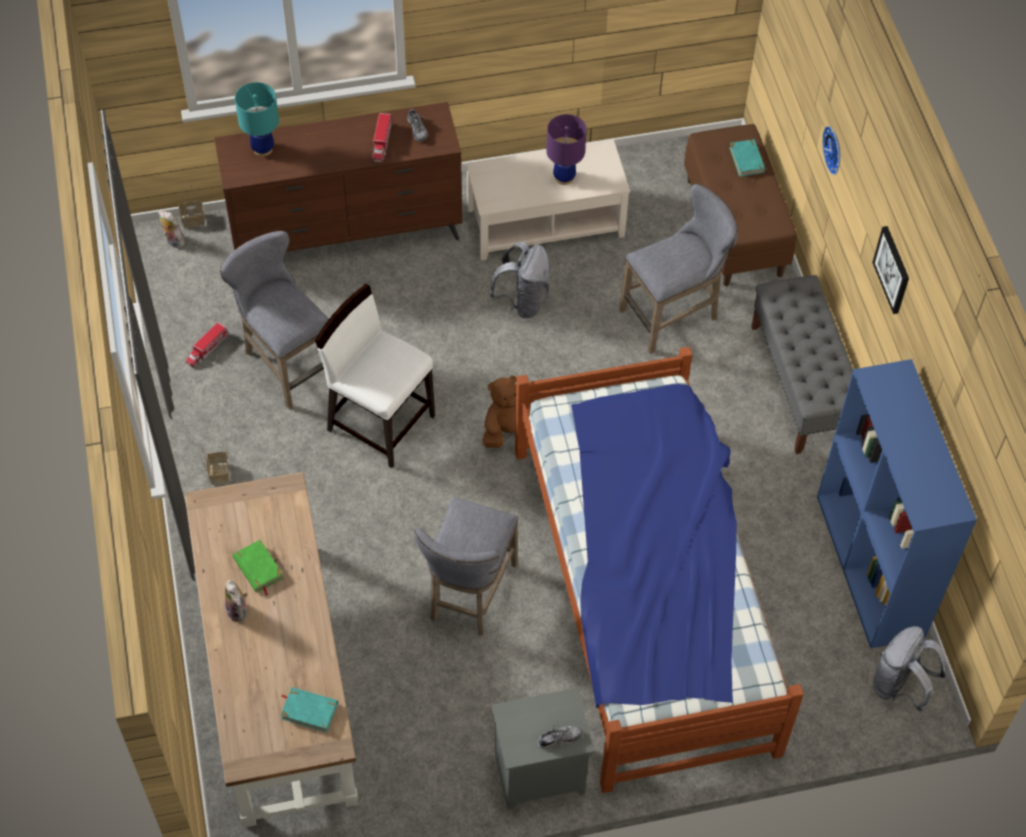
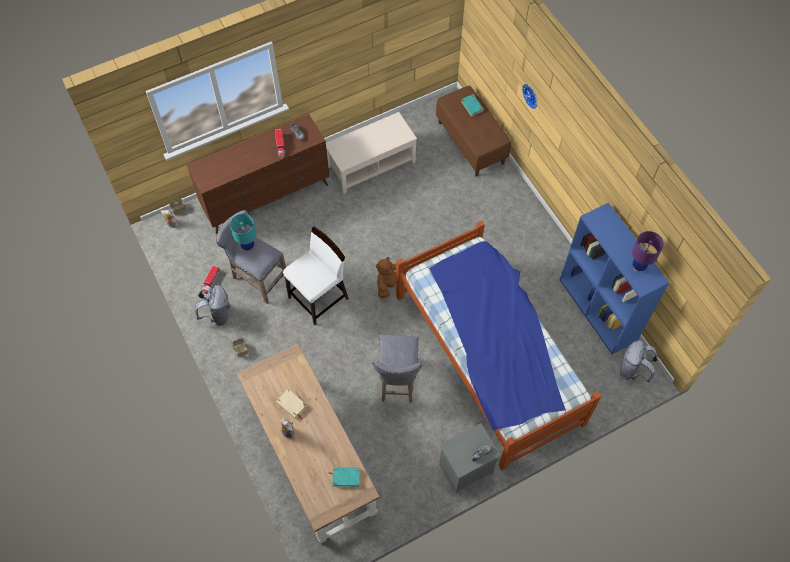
camera: 15 degrees left, 5 degrees up
(258, 568) = (291, 405): green book -> beige book
(263, 149) = (216, 165): turquoise table lamp -> turquoise table lamp (248, 246)
(380, 421) = (319, 298): white chair -> white chair turned 120 degrees clockwise
(523, 301) = (373, 211): grey backpack -> grey backpack (217, 314)
(564, 177) = (379, 139): purple table lamp -> purple table lamp (638, 266)
(674, 314) = (455, 199): grey stool -> none
(801, 384) = (532, 221): grey bench -> none
(892, 269) = (585, 156): picture -> none

